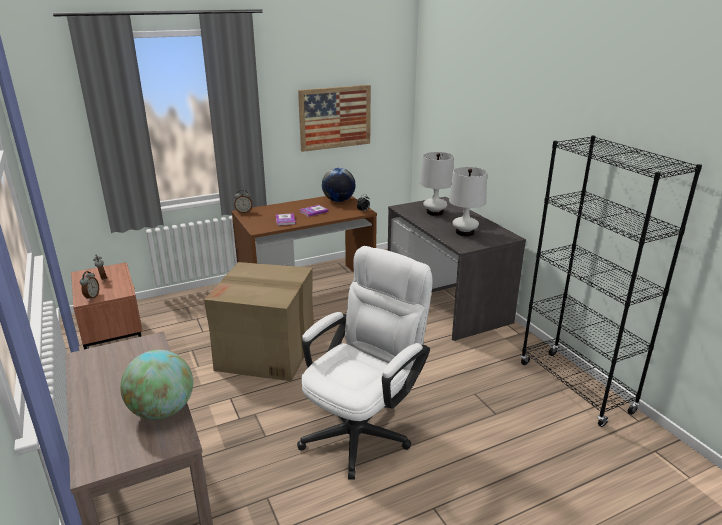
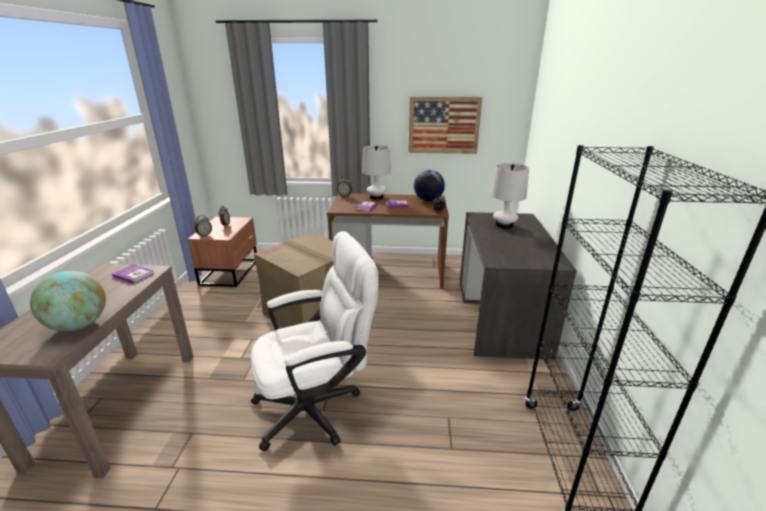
camera: 30 degrees right, 0 degrees up
(134, 351) = (133, 275): none -> book
(464, 232) = (513, 248): white table lamp -> white table lamp (376, 197)

